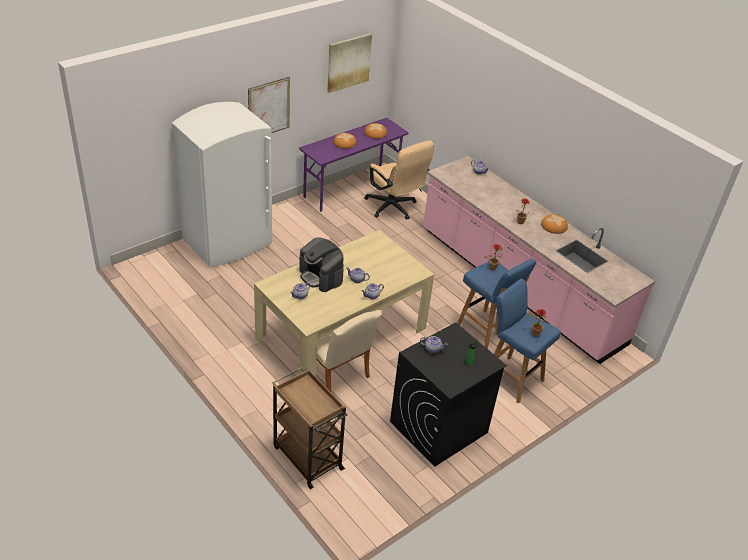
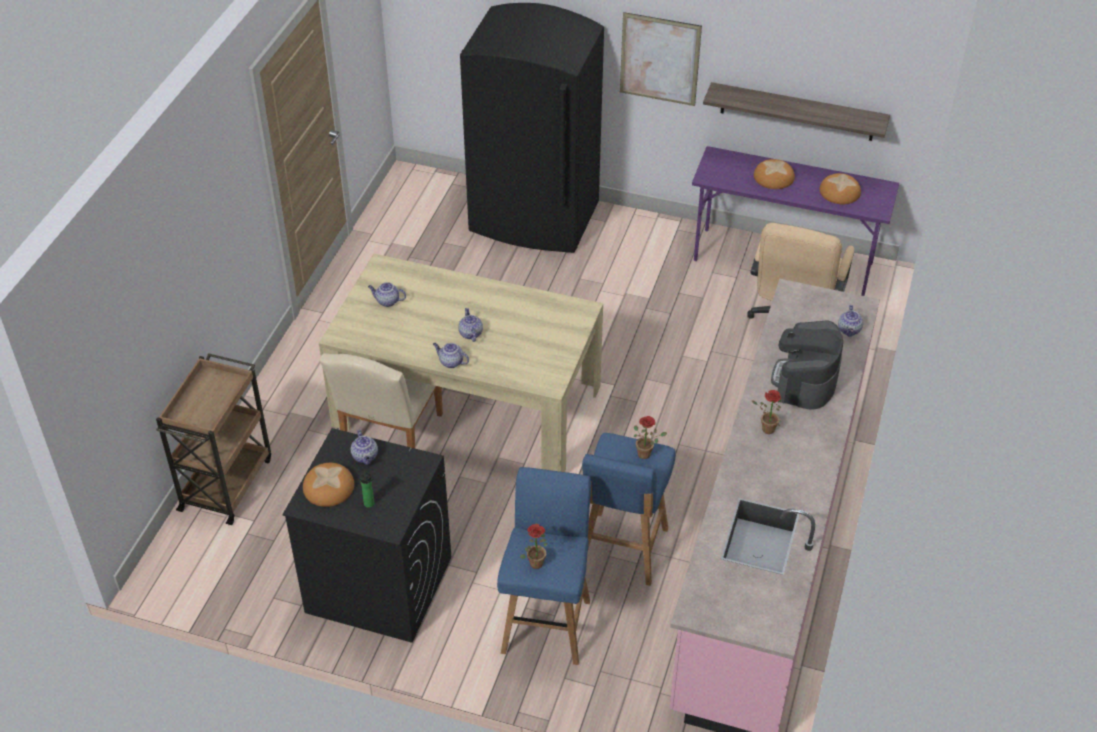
camera: 60 degrees right, 5 degrees up
(228, 242) = (534, 219): white fridge -> black fridge
(321, 276) = (444, 300): coffee machine -> coffee machine (805, 381)
(338, 104) = (797, 112): none -> shelf
(348, 62) = (825, 52): picture -> none
(553, 226) = (803, 472): bread -> bread (328, 487)

